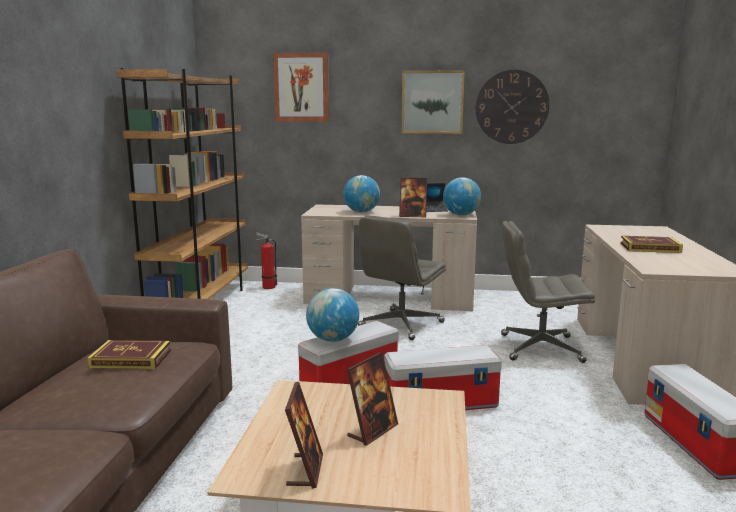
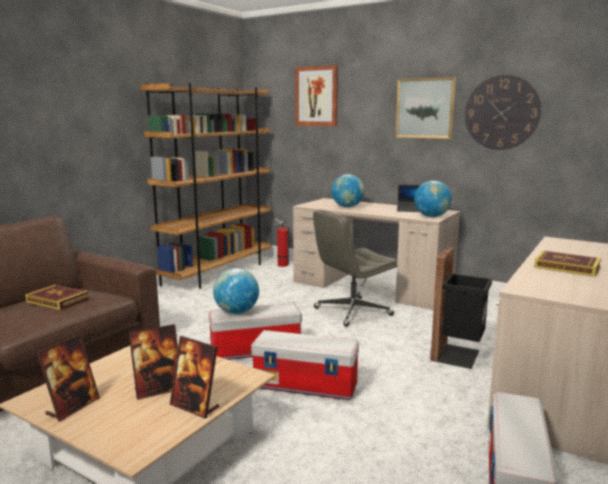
camera: 25 degrees right, 0 degrees up
(413, 216) = (384, 214): picture frame -> picture frame (195, 406)
(539, 348) = (458, 355): grey office chair -> black trash can

